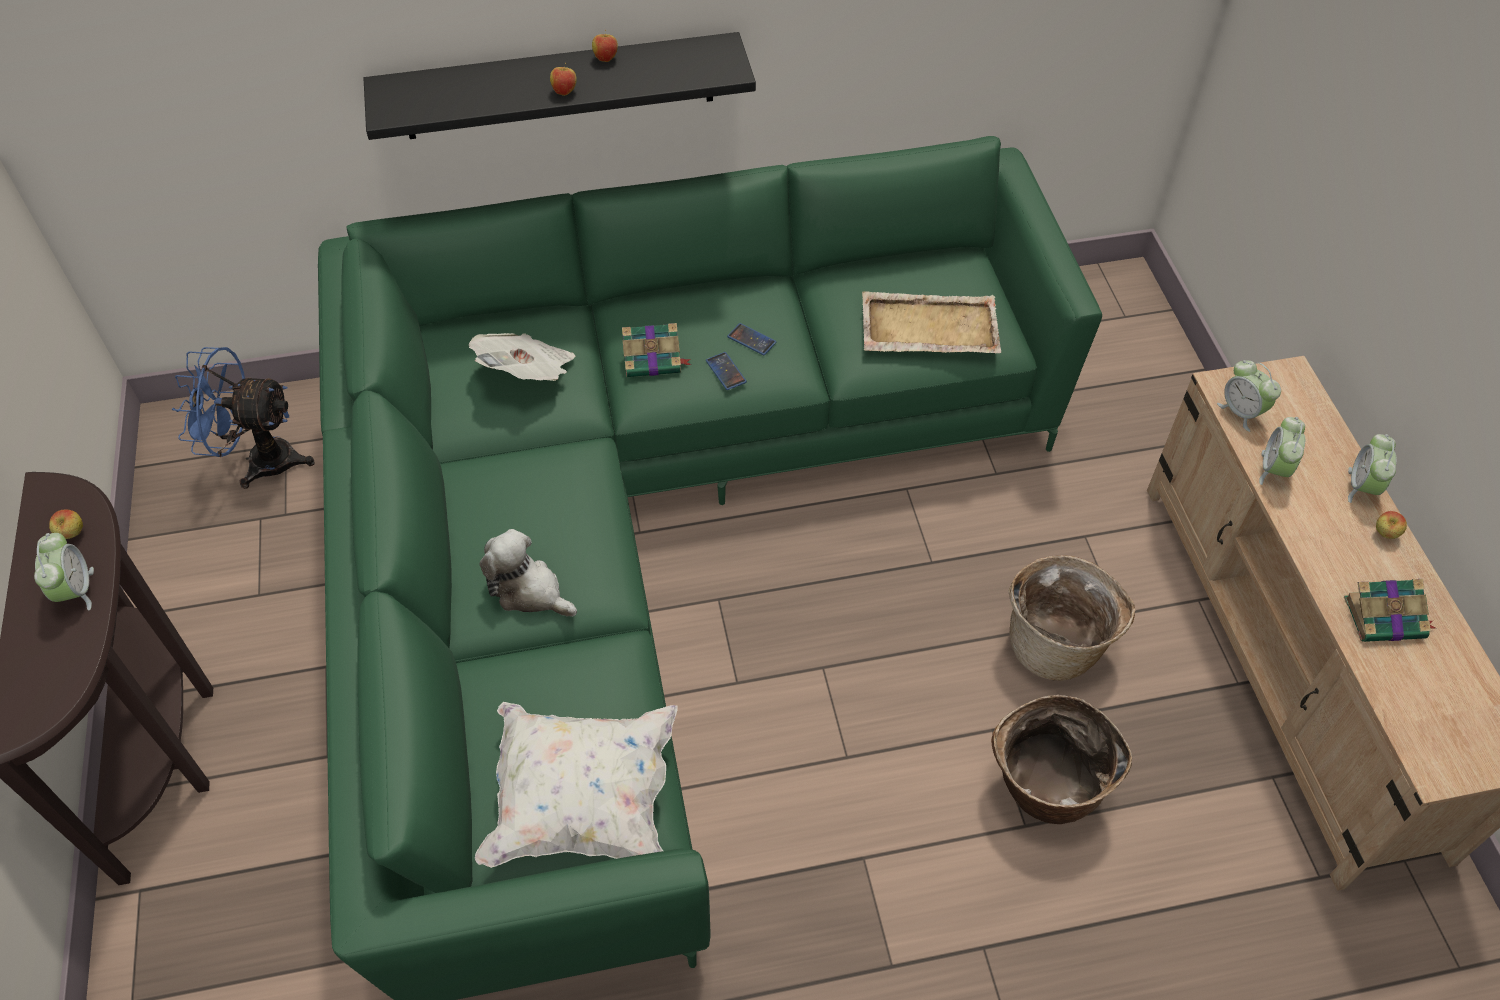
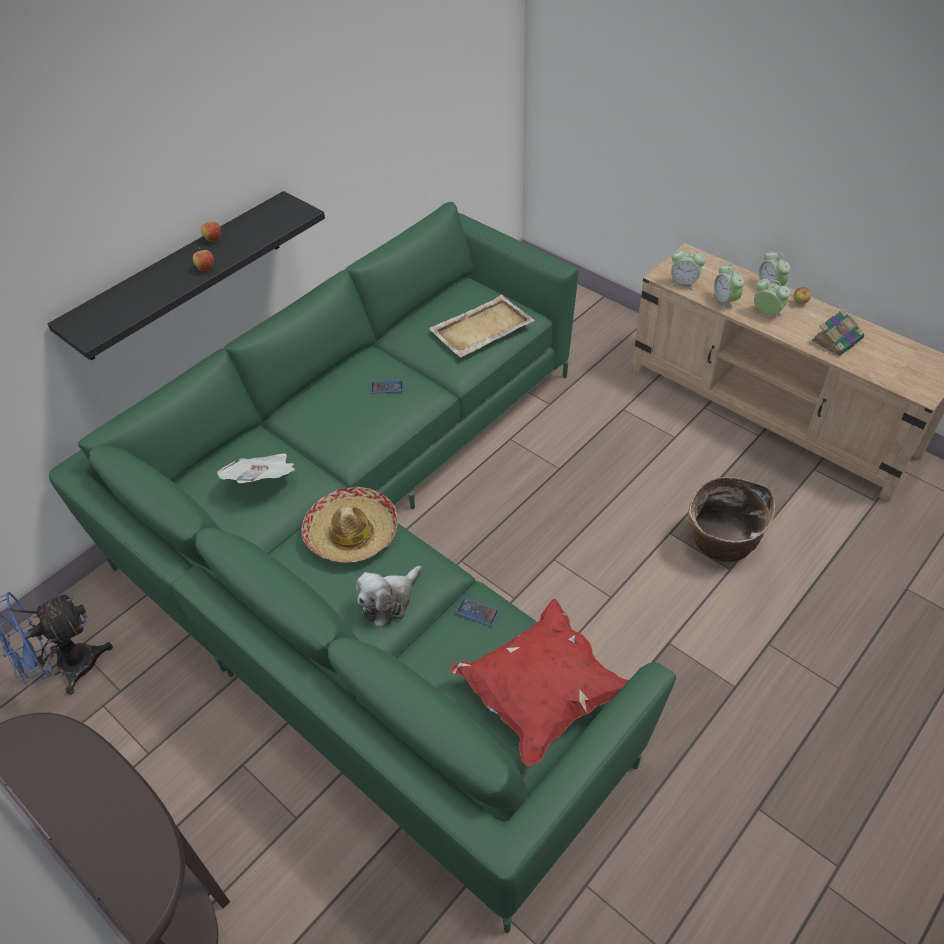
camera: 35 degrees left, 5 degrees down
(72, 534) = (57, 753): apple -> none
(76, 591) = (100, 786): alarm clock -> alarm clock (766, 313)
(529, 590) = (389, 601): plush toy -> plush toy turned 45 degrees counterclockwise
(560, 489) = (352, 533): none -> hat
(583, 801) = (542, 694): white pillow -> red pillow
(654, 359) = (338, 429): book -> none
(726, 371) = (389, 412): phone -> phone (477, 612)
(1057, 644) = (660, 470): basket -> none

